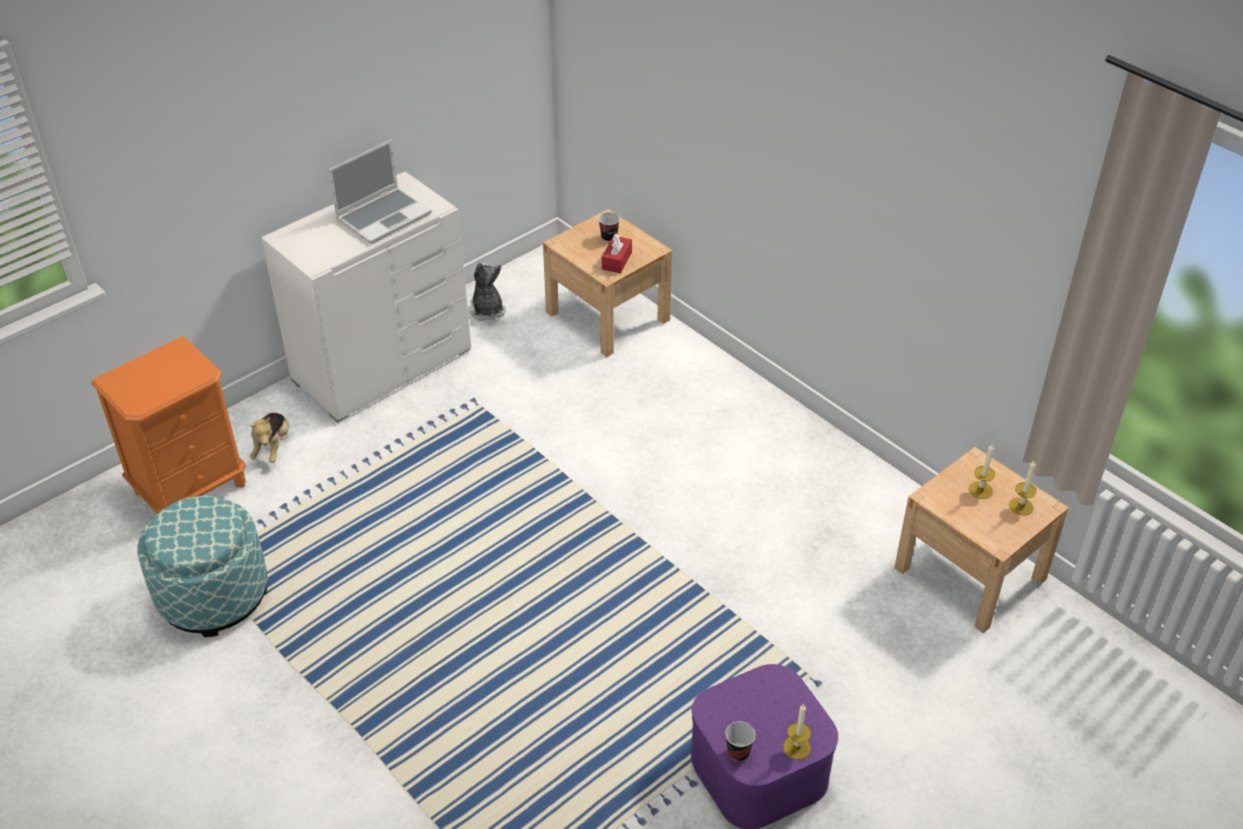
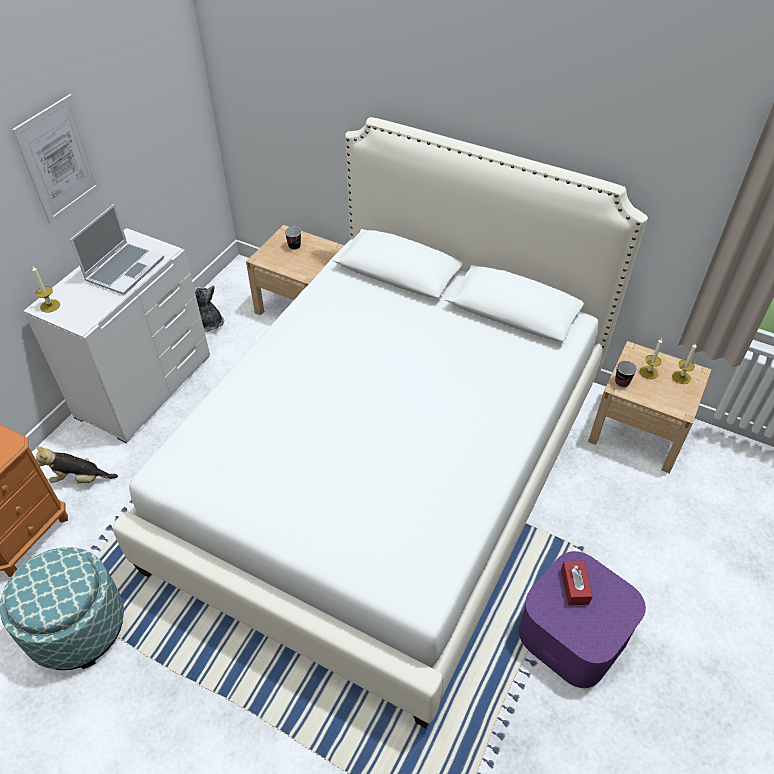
camera: 20 degrees left, 5 degrees up
(273, 447) = (80, 479): plush toy -> plush toy turned 105 degrees clockwise
(340, 81) = (59, 160): none -> picture
(617, 261) = (308, 262): red tissue box -> red tissue box (574, 586)
(622, 533) = (387, 471): none -> white bed
(738, 753) = (579, 637): cup -> cup (621, 382)
(797, 747) = (619, 617): candle -> candle (50, 306)

